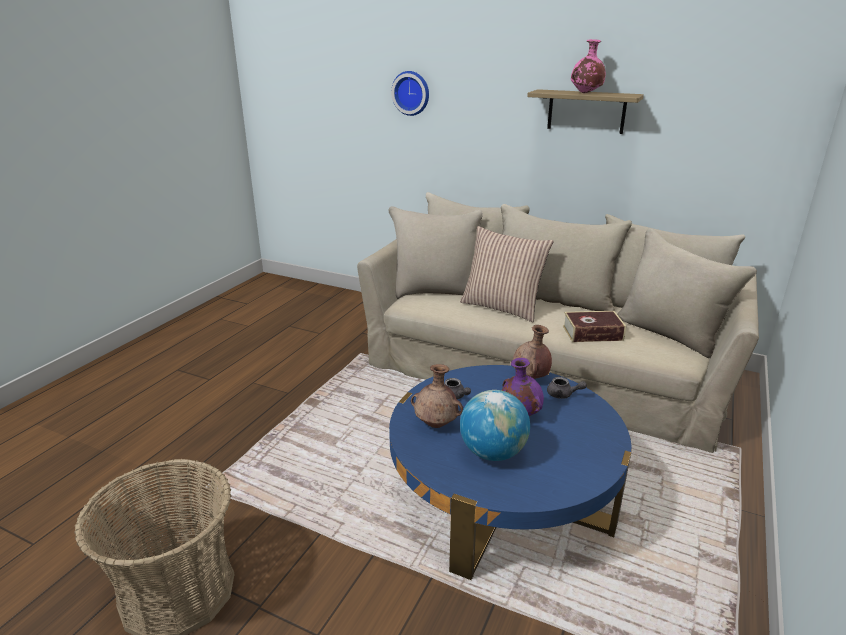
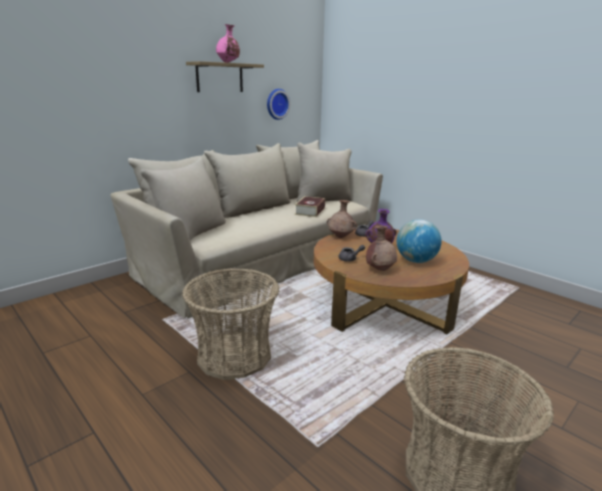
camera: 70 degrees left, 5 degrees down
(320, 408) = (234, 355): none -> basket
(411, 93) = (69, 66): wall clock -> wall clock (276, 104)
(502, 307) = (251, 221): pillow -> none
(502, 494) = (384, 303): blue coffee table -> brown coffee table

